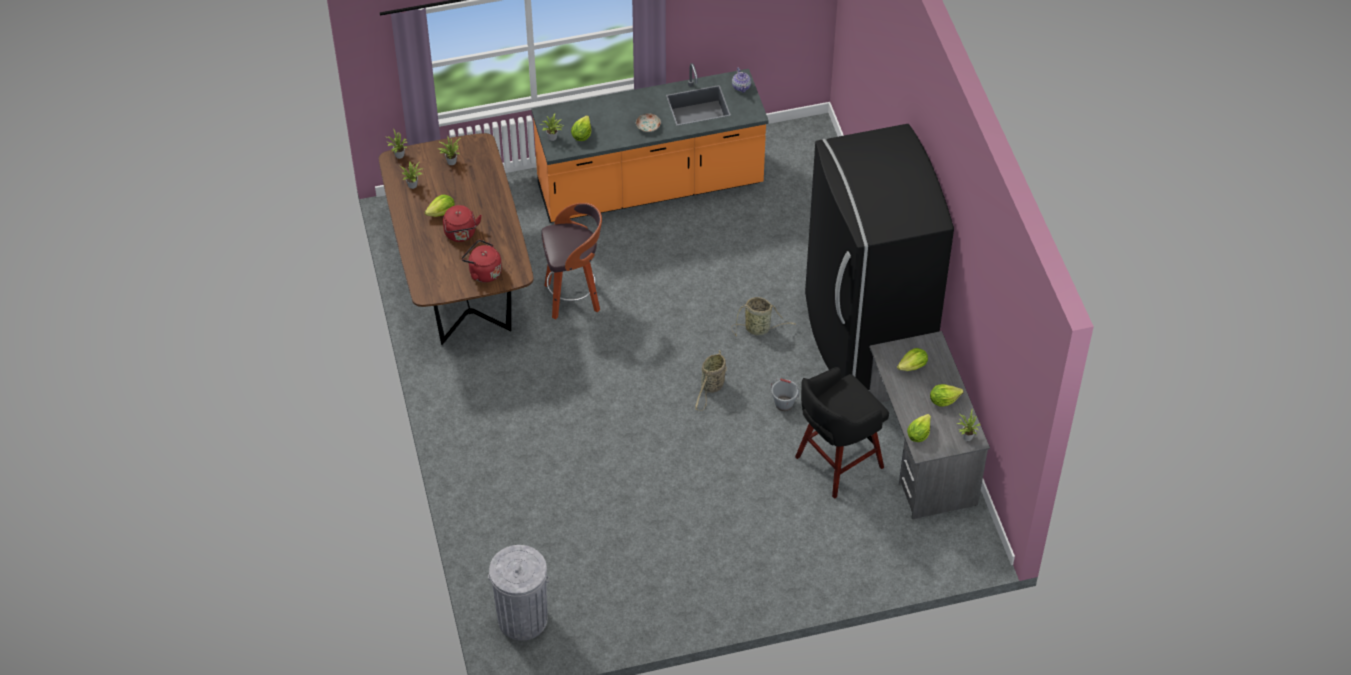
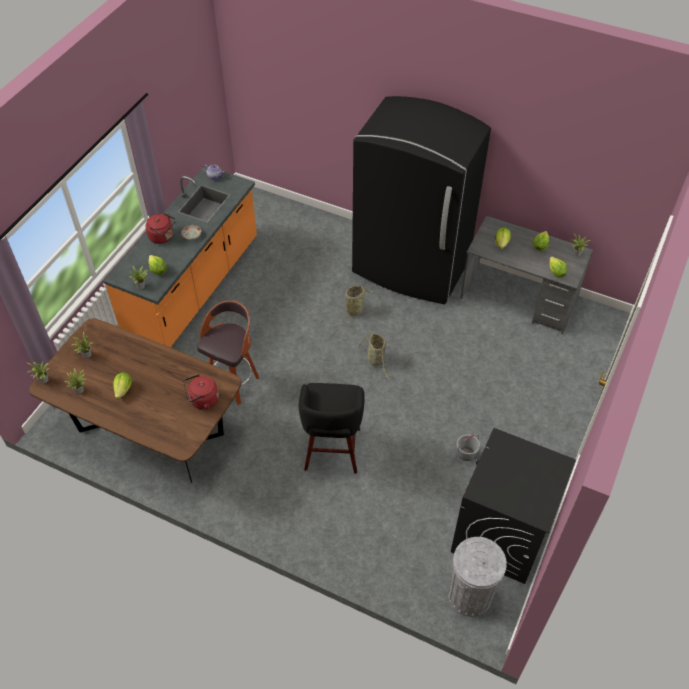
camera: 50 degrees left, 0 degrees up
(461, 234) = (155, 391): red kettle -> red kettle (163, 237)
(609, 606) = (501, 534): none -> black washing machine
(784, 404) = (423, 336): grey bucket -> grey bucket (466, 454)
(836, 463) = (490, 341): black stool -> black stool (332, 451)

